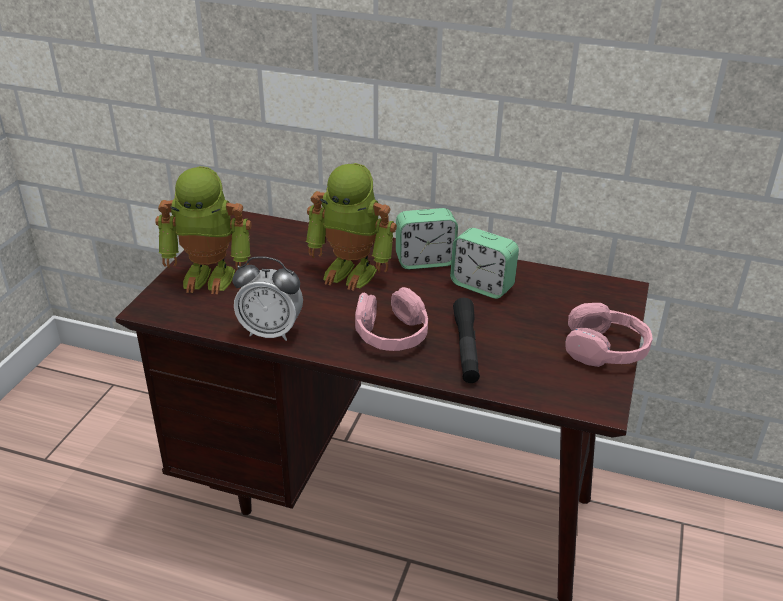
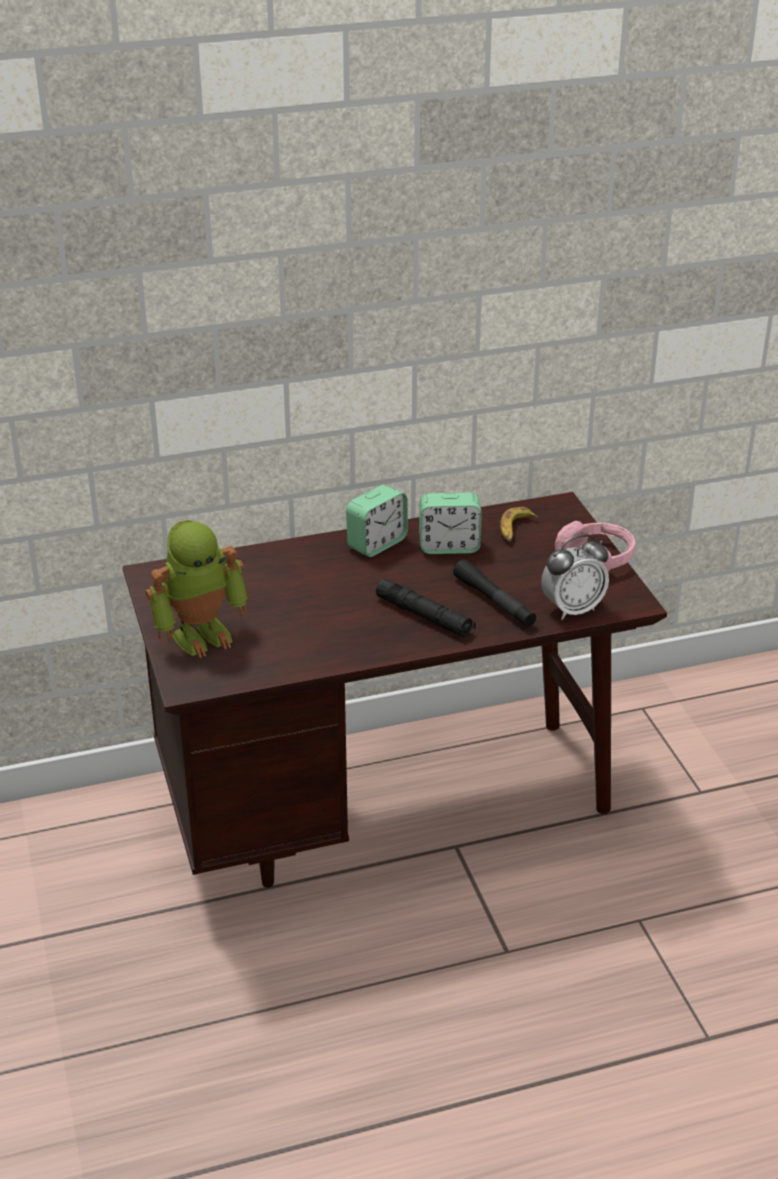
camera: 35 degrees left, 0 degrees up
(271, 332) = (323, 657): alarm clock -> alarm clock (572, 609)
(352, 271) = (325, 578): toy robot -> none
(391, 334) = (424, 616): pink headphones -> black flashlight
(557, 294) = (515, 529): none -> banana

